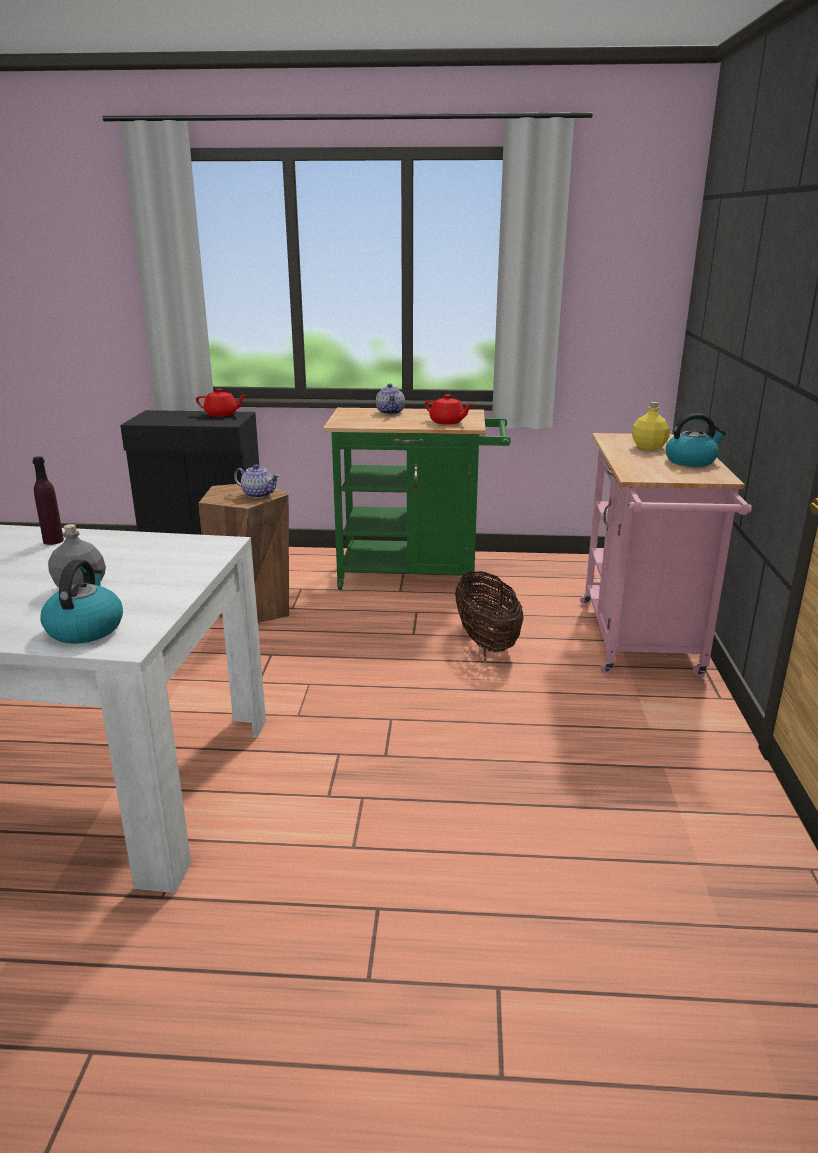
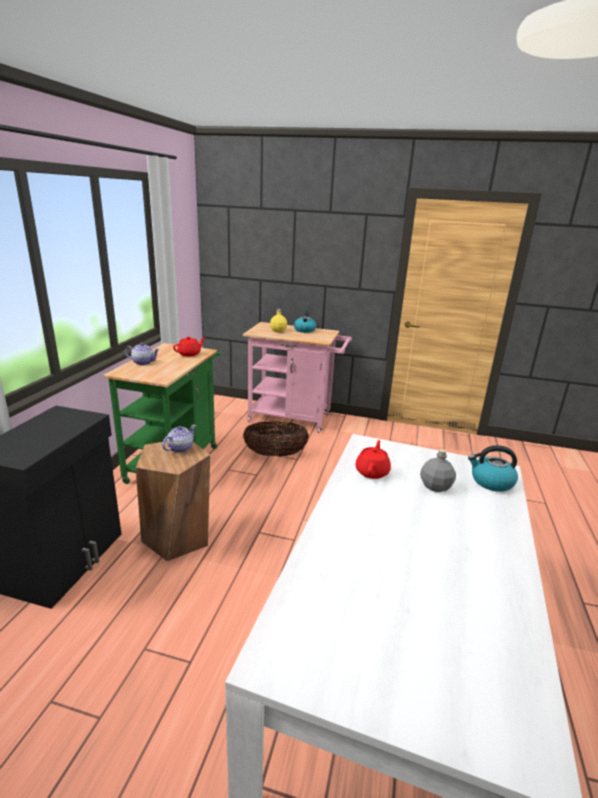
camera: 80 degrees left, 0 degrees up
(53, 541) = (349, 503): purple bottle -> none
(222, 414) = (48, 418): red teapot -> red teapot (372, 471)

